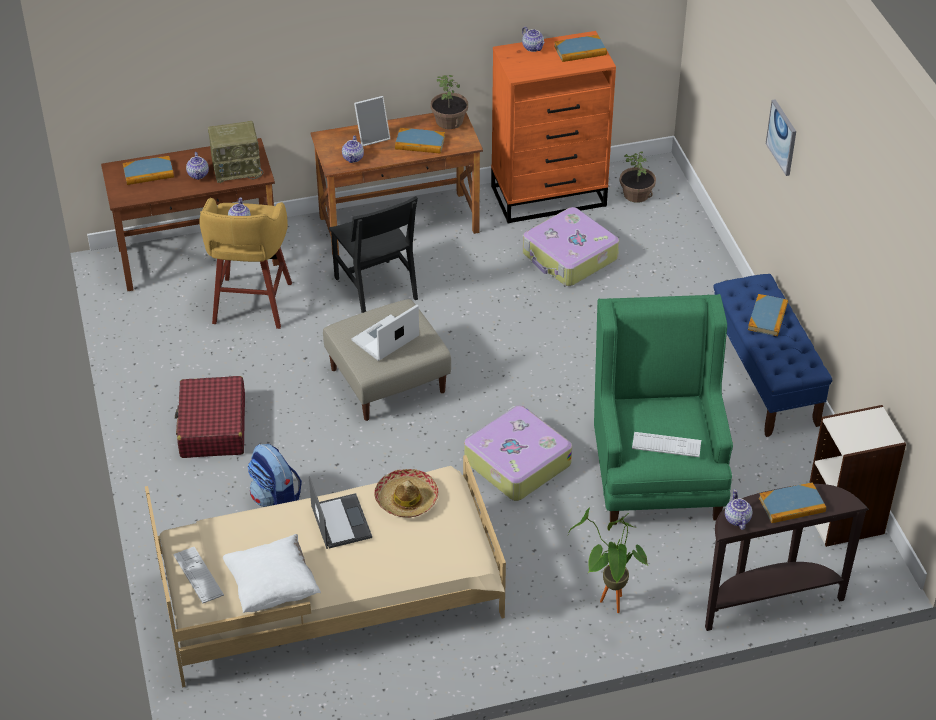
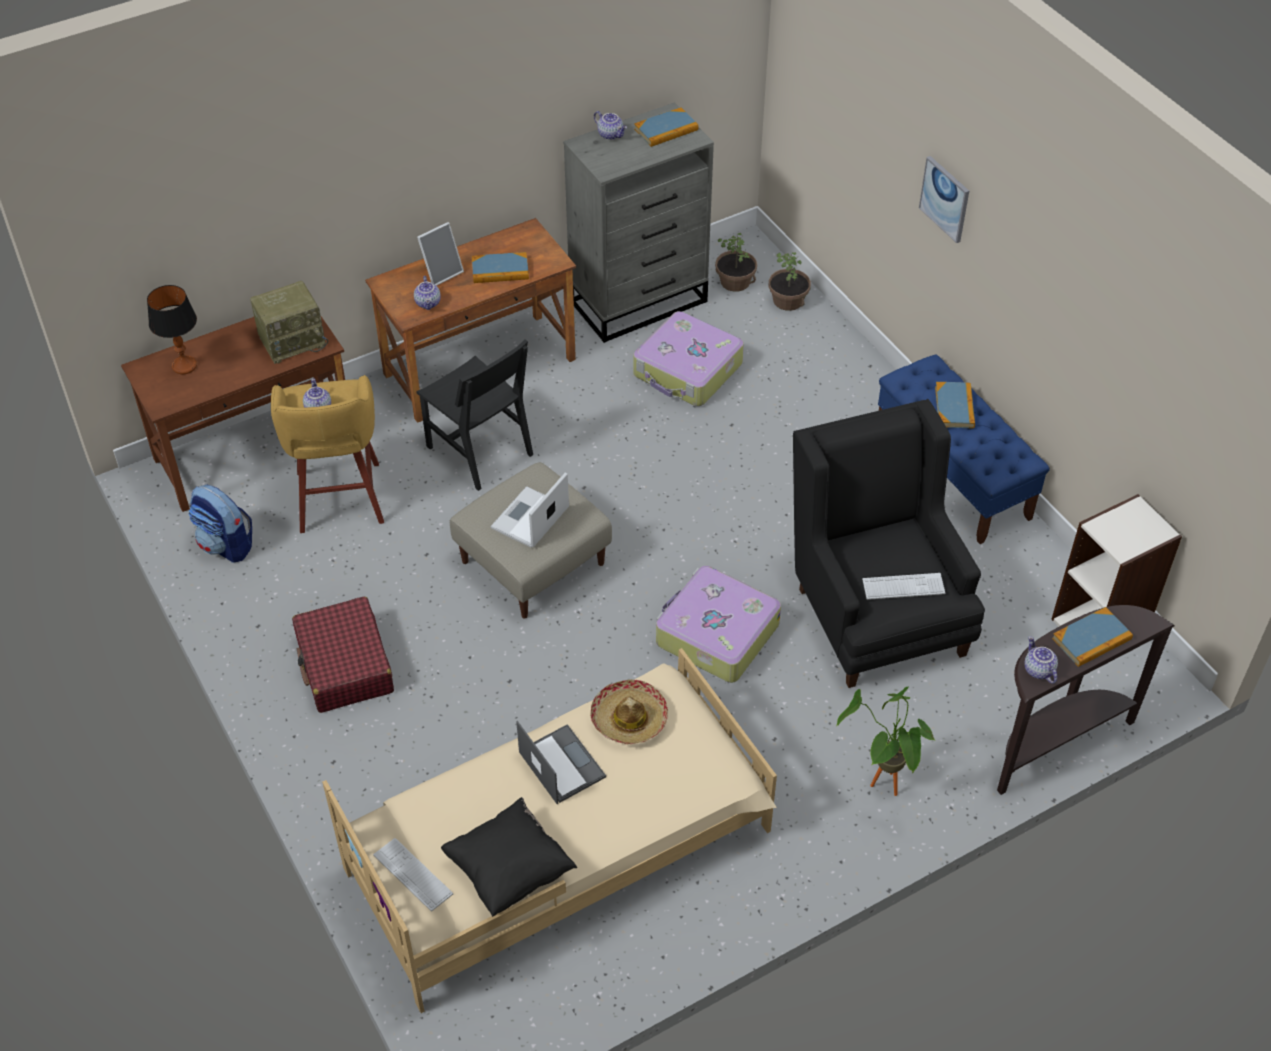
camera: 15 degrees left, 5 degrees up
(148, 172) = (185, 366): book -> table lamp
(198, 175) = (248, 357): teapot -> none
(272, 588) = (509, 871): white pillow -> black pillow
(276, 500) = (453, 743): backpack -> backpack (226, 545)
(449, 121) = (525, 237): potted plant -> potted plant (788, 300)
(549, 196) = (639, 301): orange dresser -> grey dresser
(656, 470) = (874, 610): green armchair -> black armchair

